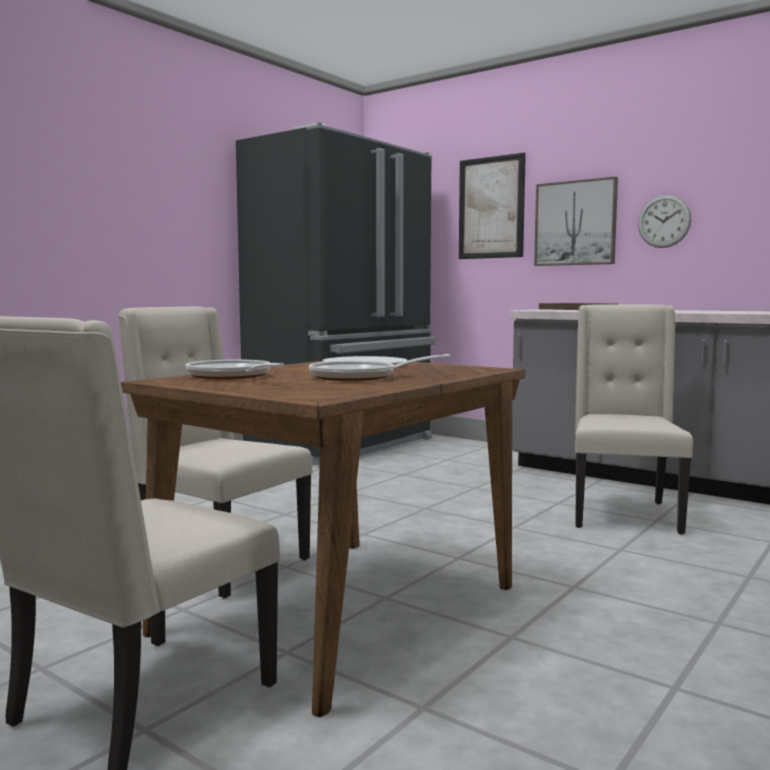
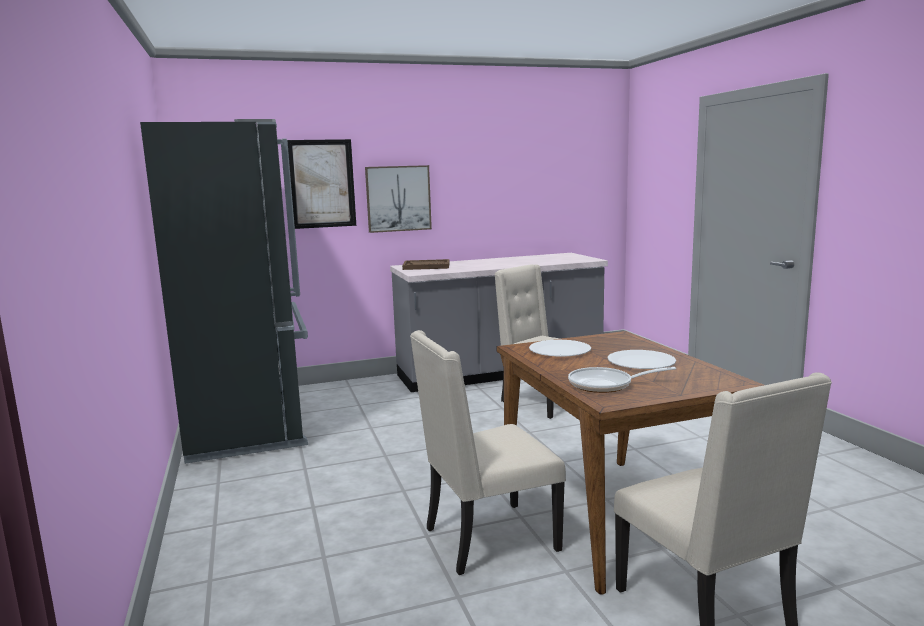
camera: 55 degrees left, 5 degrees up
(360, 377) = (641, 362): frying pan -> white plate
(664, 221) = (461, 198): wall clock -> none

